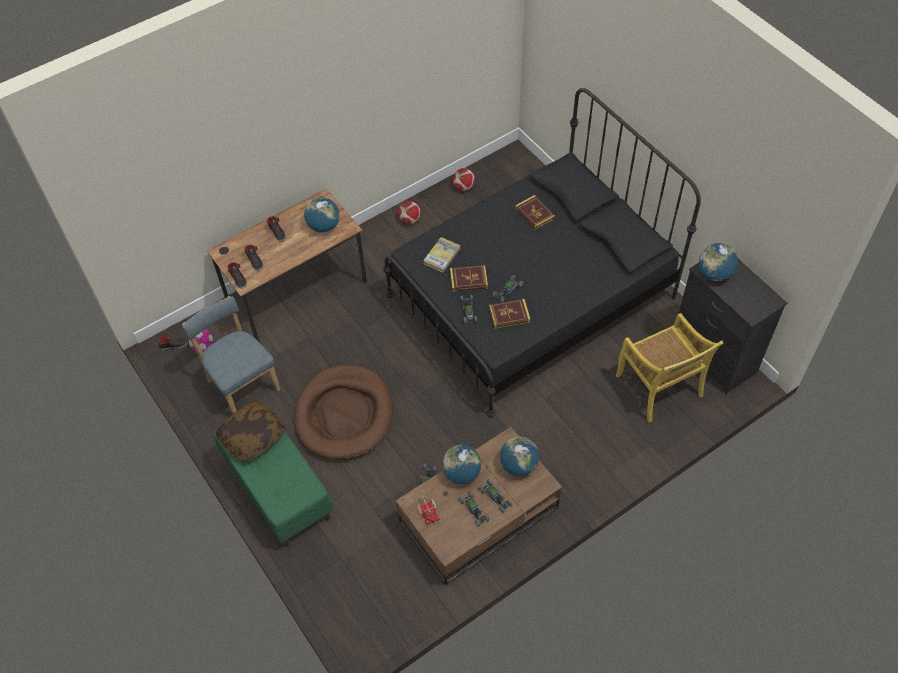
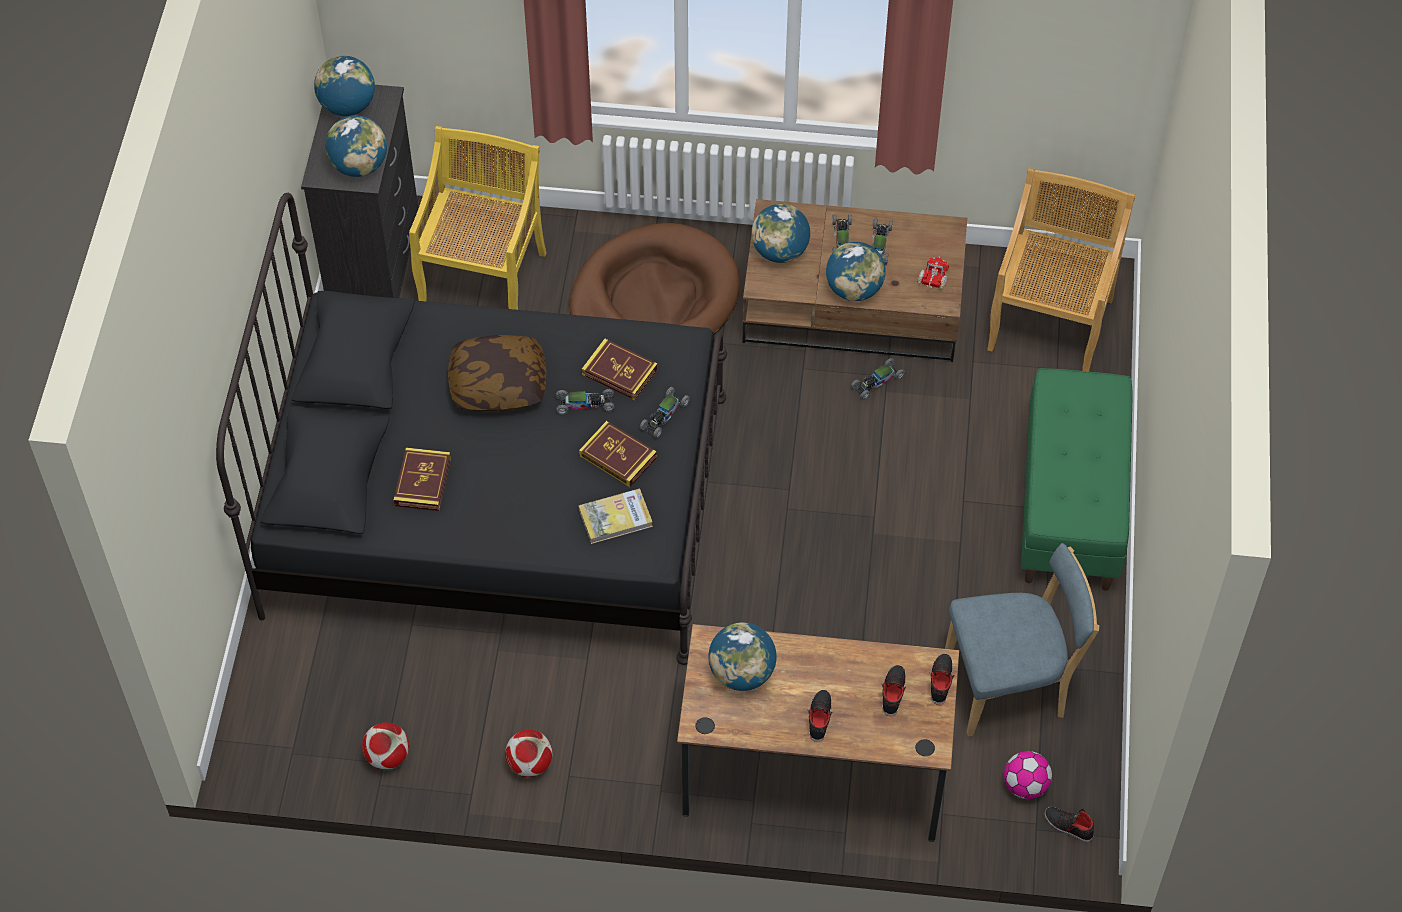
camera: 140 degrees left, 0 degrees up
(241, 383) = (1010, 686): blue chair -> blue chair turned 105 degrees counterclockwise
(252, 436) = (1078, 499): pillow -> pillow (498, 384)
(344, 415) = (906, 535): brown dog bed -> brown dog bed (654, 299)
(368, 588) = (1050, 322): none -> beige chair
(760, 297) = (347, 106): none -> globe

